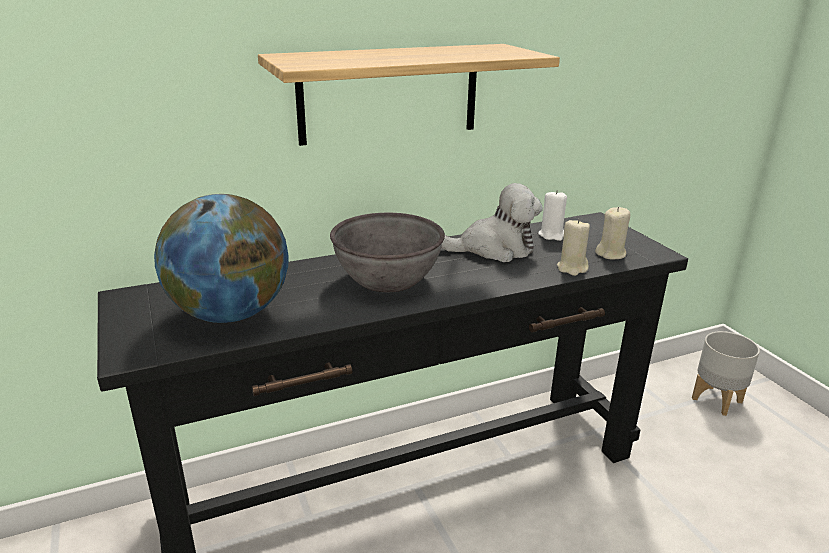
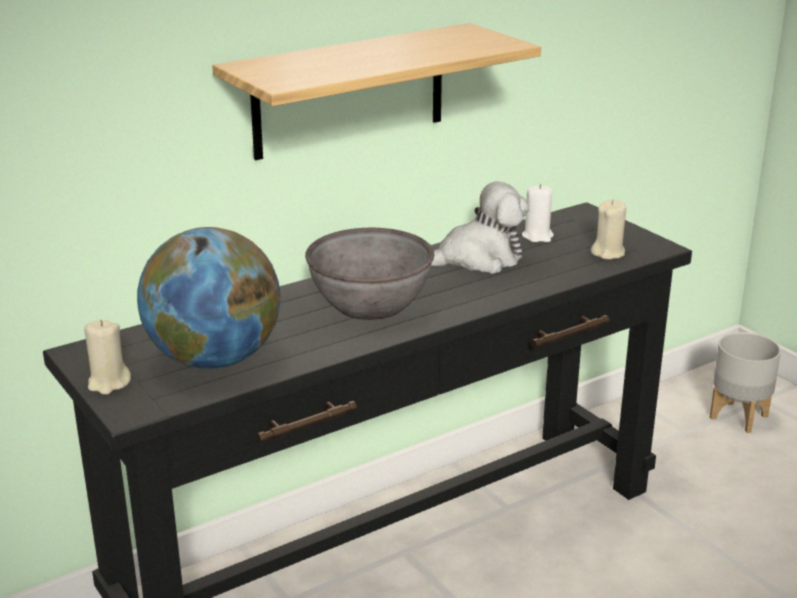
camera: 10 degrees left, 0 degrees up
(572, 268) = (569, 273): beige candle -> beige candle (108, 383)

